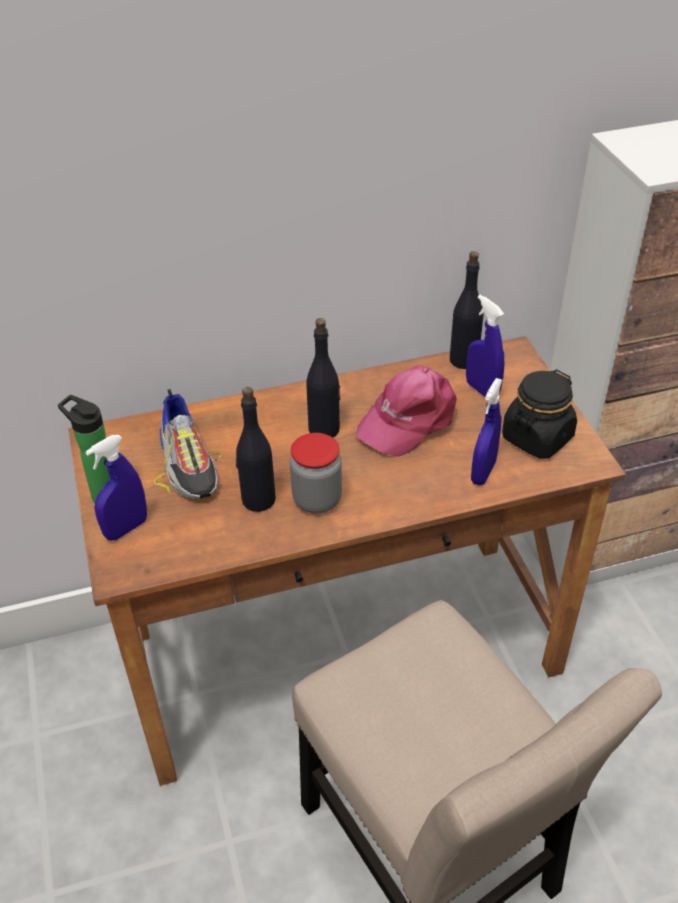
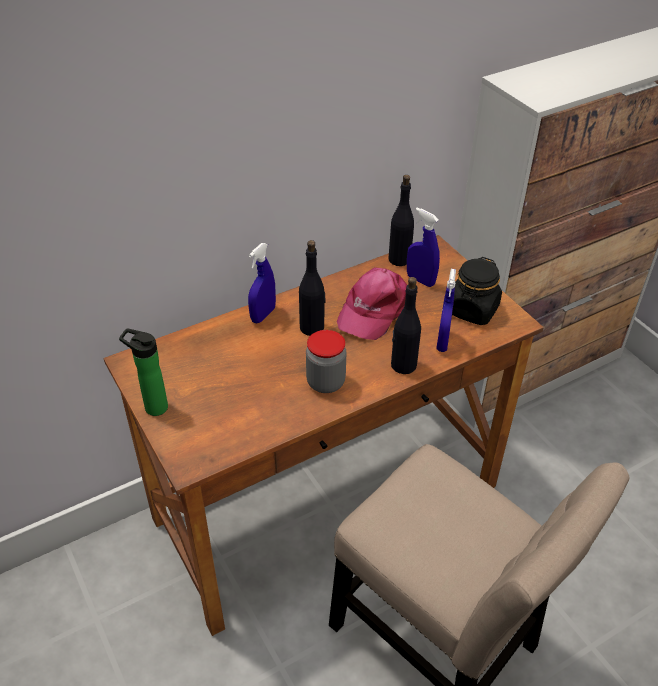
camera: 15 degrees left, 0 degrees up
(126, 528) = (182, 430): blue spray bottle -> blue spray bottle (263, 315)
(188, 462) = (214, 369): shoe -> none
(258, 500) = (280, 390): black bottle -> black bottle (403, 365)

